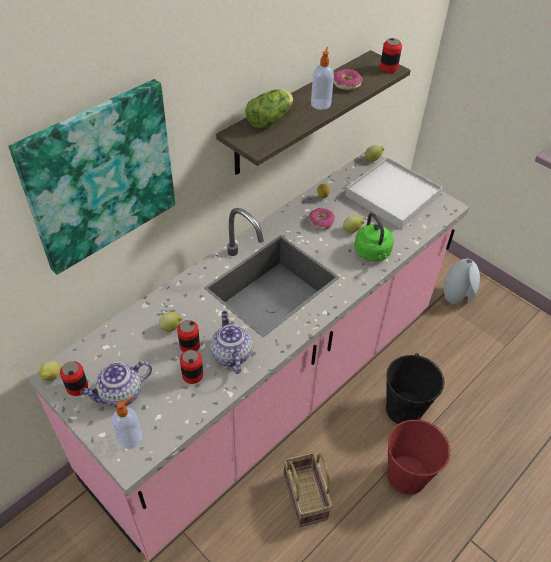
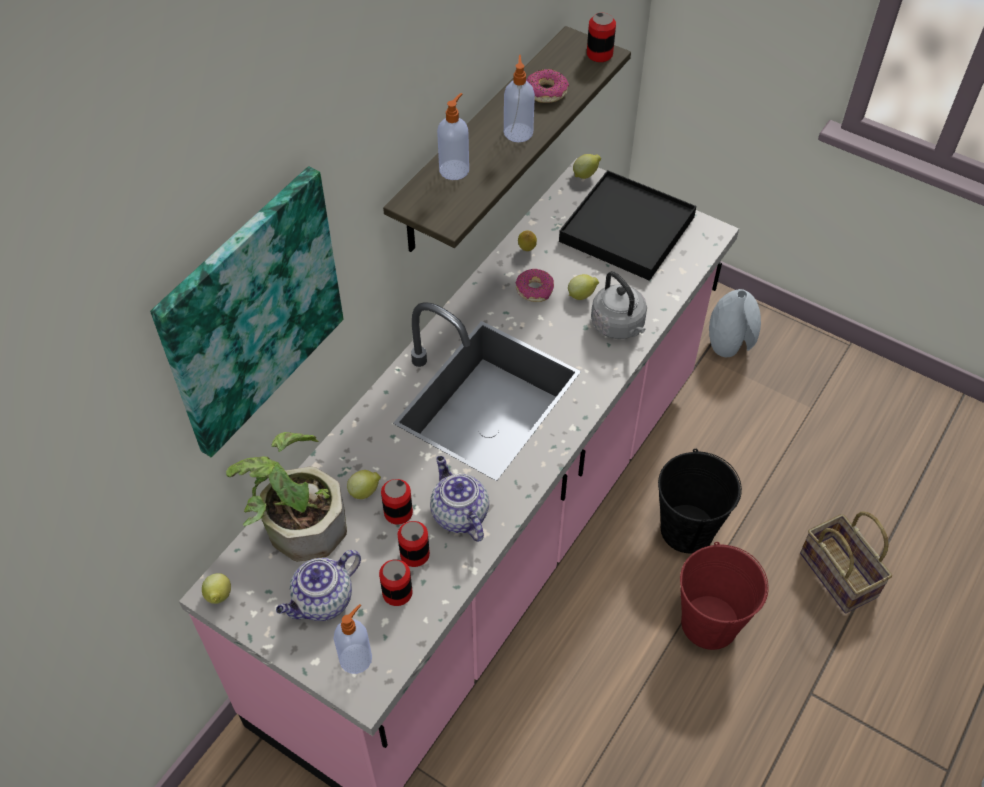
camera: 10 degrees left, 5 degrees up
(77, 387) = (259, 603): can -> can (397, 593)
(120, 338) = (297, 521): none -> potted plant
(271, 118) = (454, 169): lettuce -> soap dispenser
(306, 497) = (578, 683): basket -> basket (841, 576)
(373, 253) = (619, 326): green kettle -> grey kettle
(392, 195) = (627, 229): white tray -> black tray

